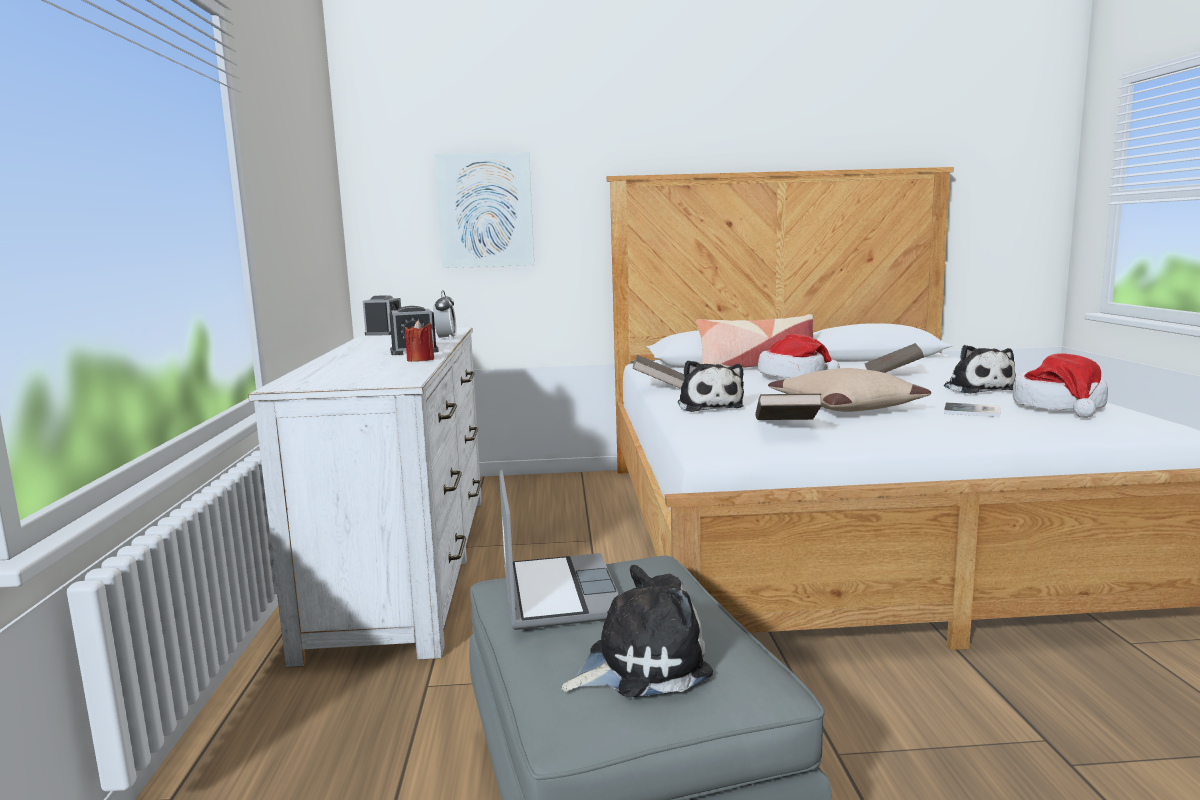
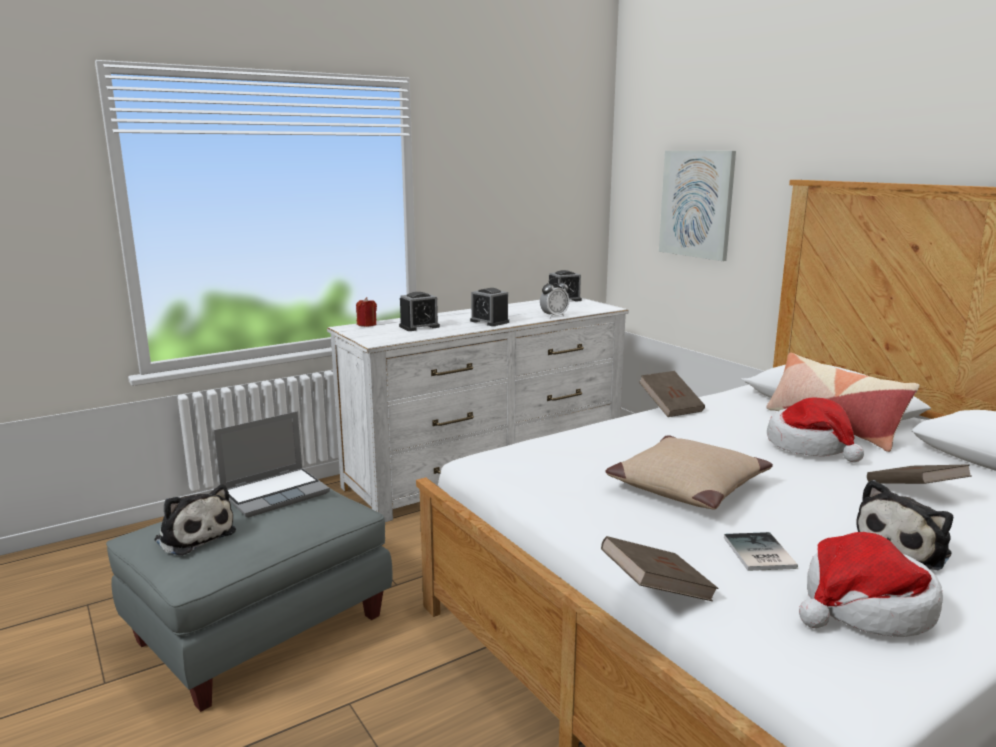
camera: 60 degrees right, 5 degrees up
(368, 367) = (419, 326): none -> alarm clock
(420, 360) = (456, 329): red candle -> red candle (367, 324)
(709, 406) = (614, 436): plush toy -> none
(786, 427) = (548, 471): brown book -> brown book (656, 590)

